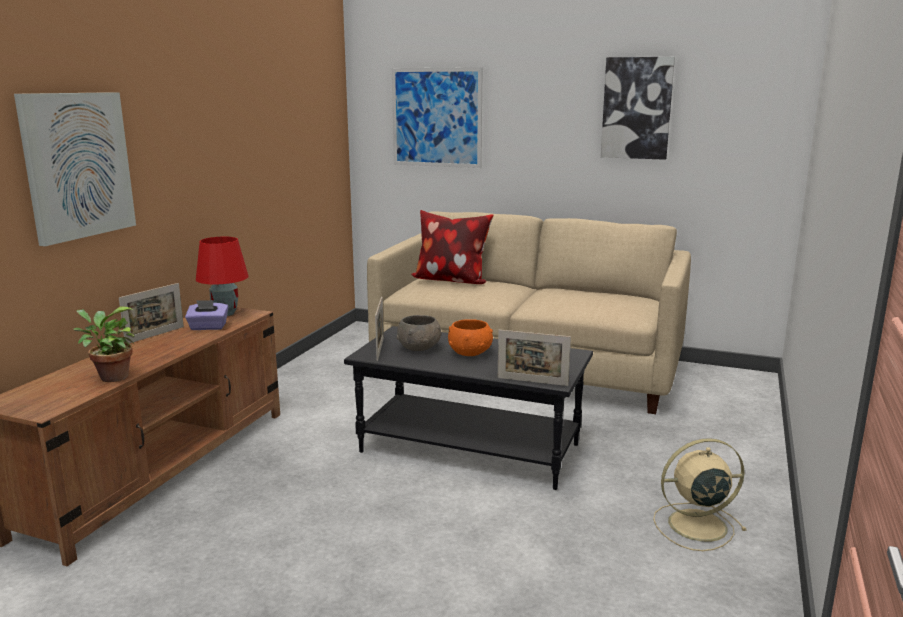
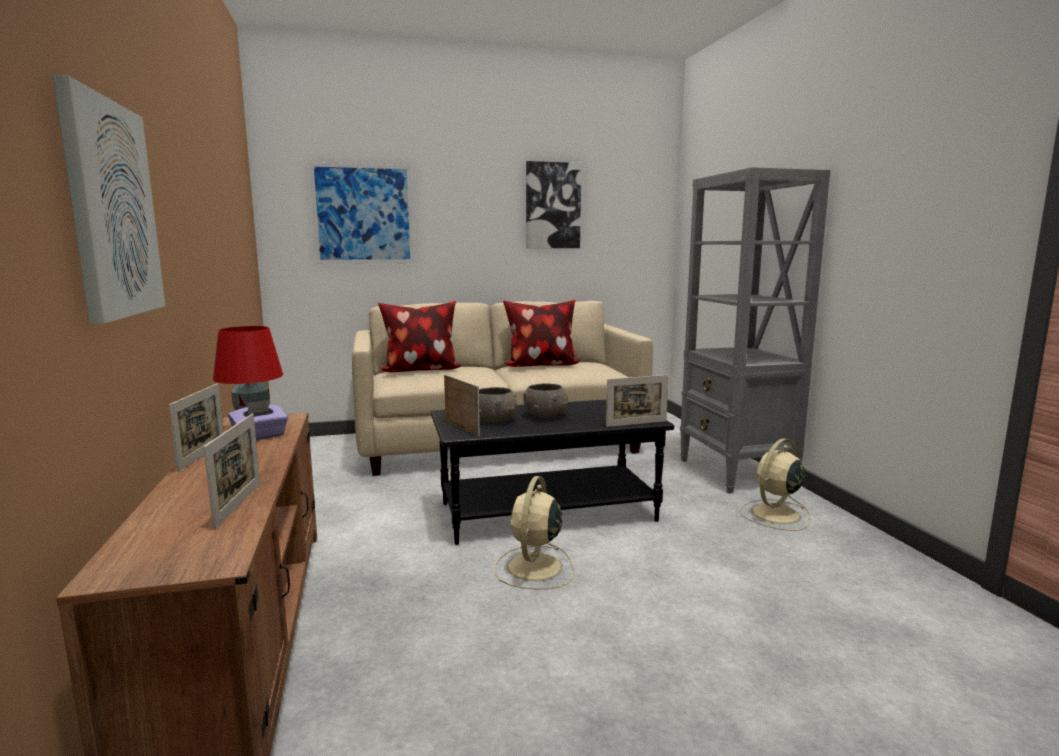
camera: 35 degrees left, 5 degrees down
(110, 377) = (238, 505): potted plant -> picture frame
(387, 492) = (534, 568): none -> beige fan
(470, 352) = (545, 415): orange bowl -> grey bowl
(574, 293) = (540, 365): none -> pillow
(733, 467) = (736, 473): none -> grey bookcase

